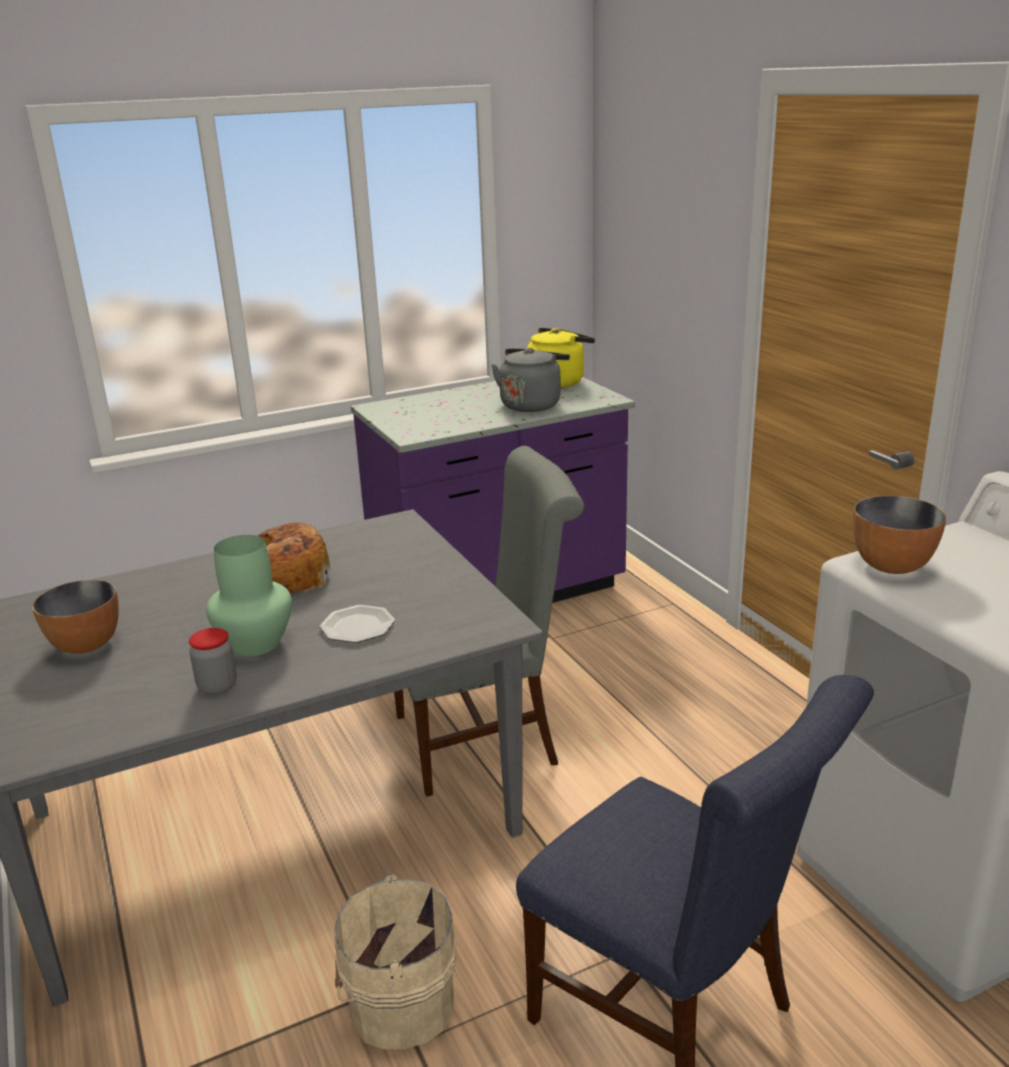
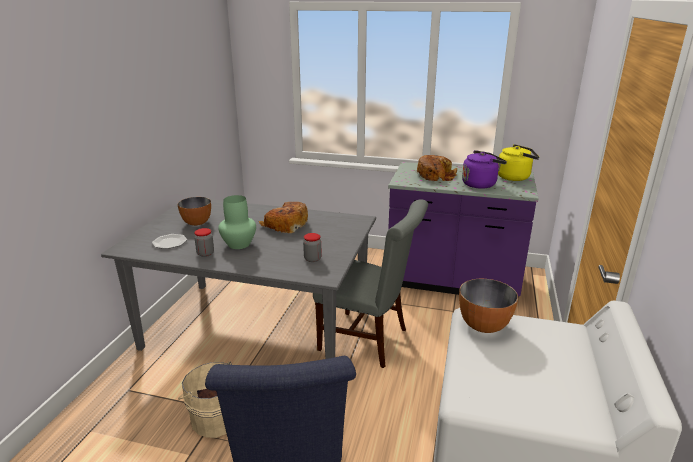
camera: 40 degrees right, 0 degrees up
(358, 627) = (278, 253): plate -> plate (170, 243)
(432, 609) = (312, 259): none -> jar
(446, 411) = (435, 175): none -> bread
(532, 404) = (480, 184): grey kettle -> purple kettle

